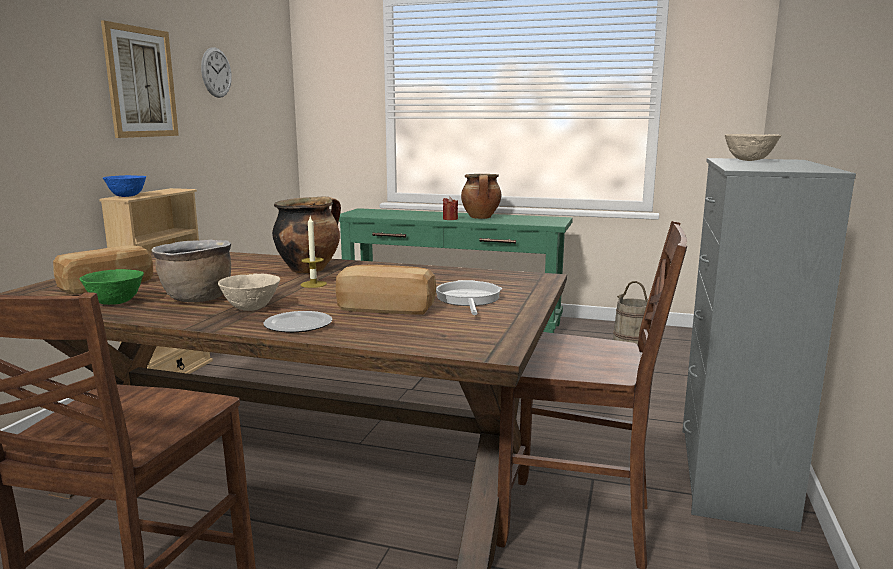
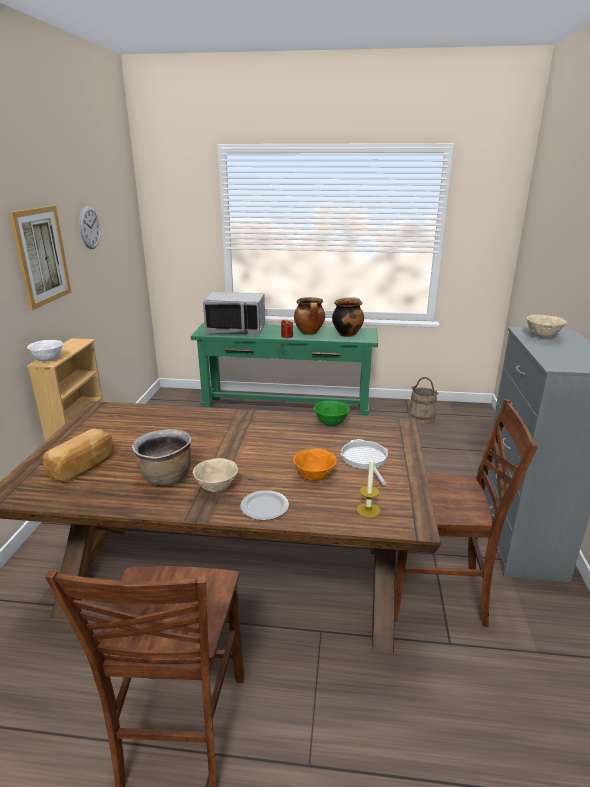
camera: 10 degrees left, 10 degrees up
(115, 303) = (105, 490): green bowl -> green bowl (331, 423)
(127, 196) = (48, 360): blue bowl -> white bowl
(309, 269) = (226, 426): cooking pot -> cooking pot (347, 334)
(313, 284) = (242, 448): candle -> candle (368, 510)
(387, 308) = (314, 477): bread -> orange bowl
(391, 213) = (236, 330): none -> grey microwave

